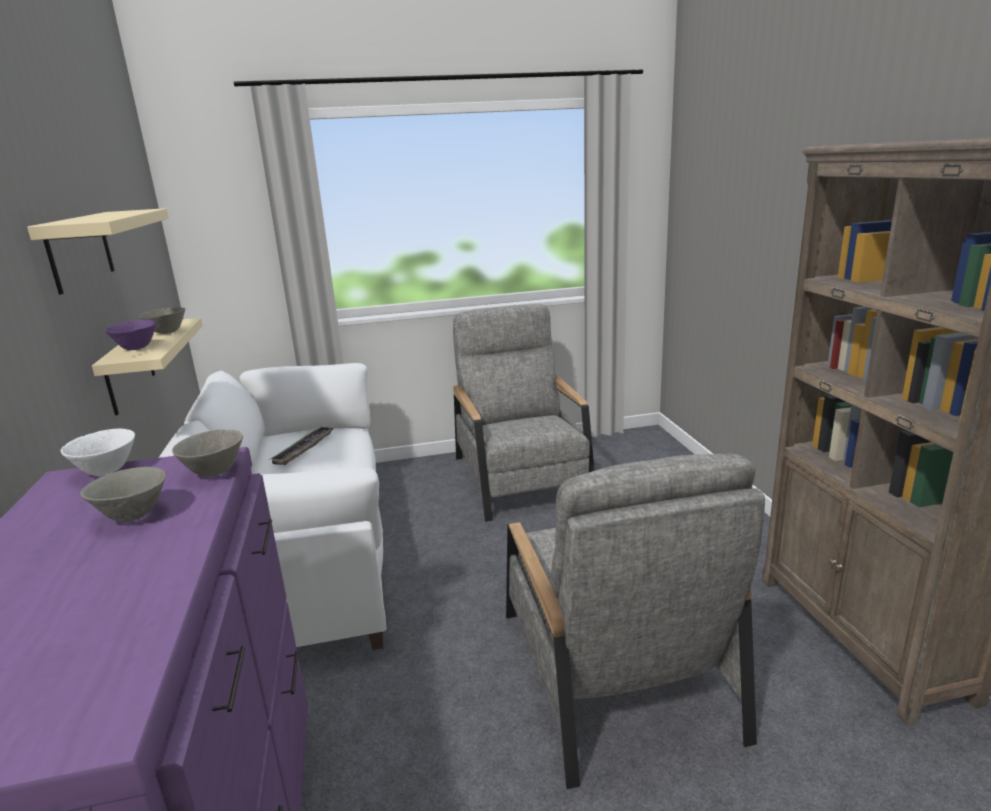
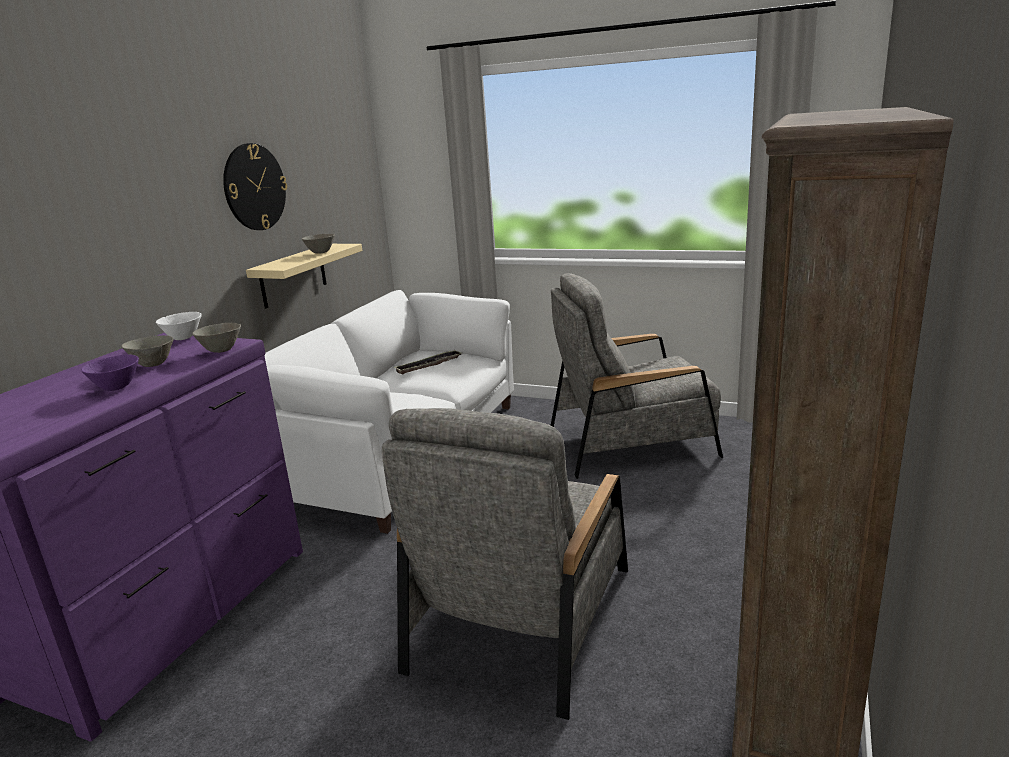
camera: 35 degrees right, 0 degrees up
(80, 250) = (254, 187): beige shelf -> wall clock
(136, 348) = (284, 262): purple bowl -> purple bowl (116, 388)
(522, 479) = (631, 442): grey armchair -> grey armchair turned 120 degrees counterclockwise

